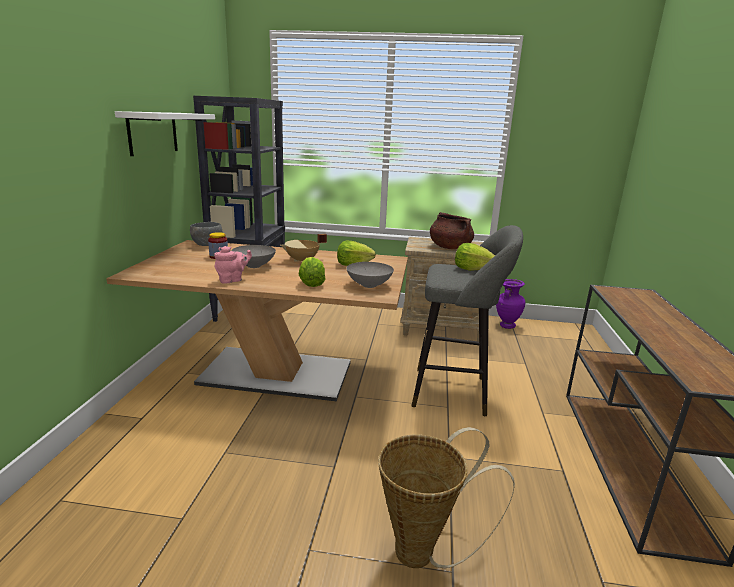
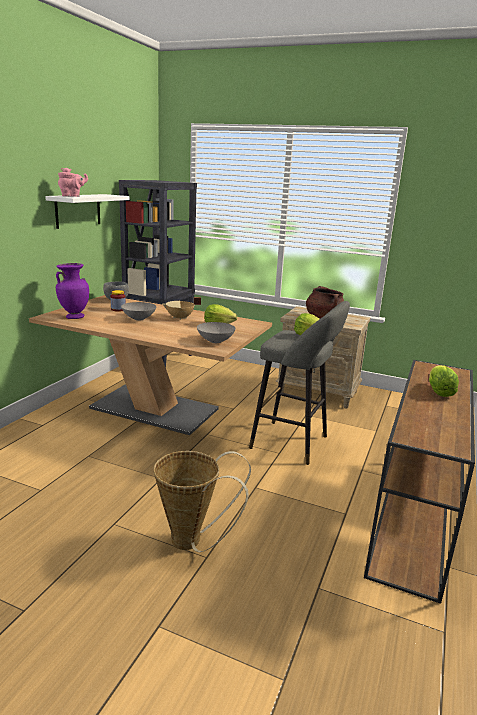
camera: 15 degrees right, 0 degrees up
(232, 280) = (114, 327): pink teapot -> pink teapot (72, 196)
(311, 283) = (171, 335): lettuce -> lettuce (439, 392)
(506, 326) = (383, 397): purple vase -> purple vase (74, 317)

